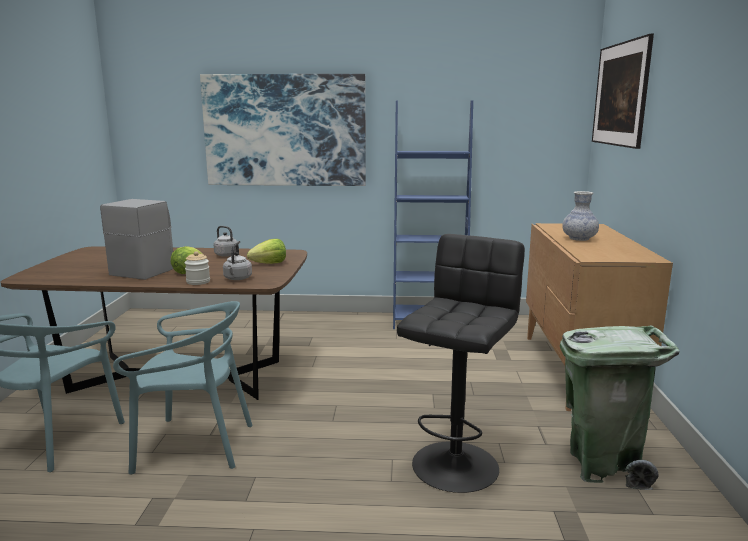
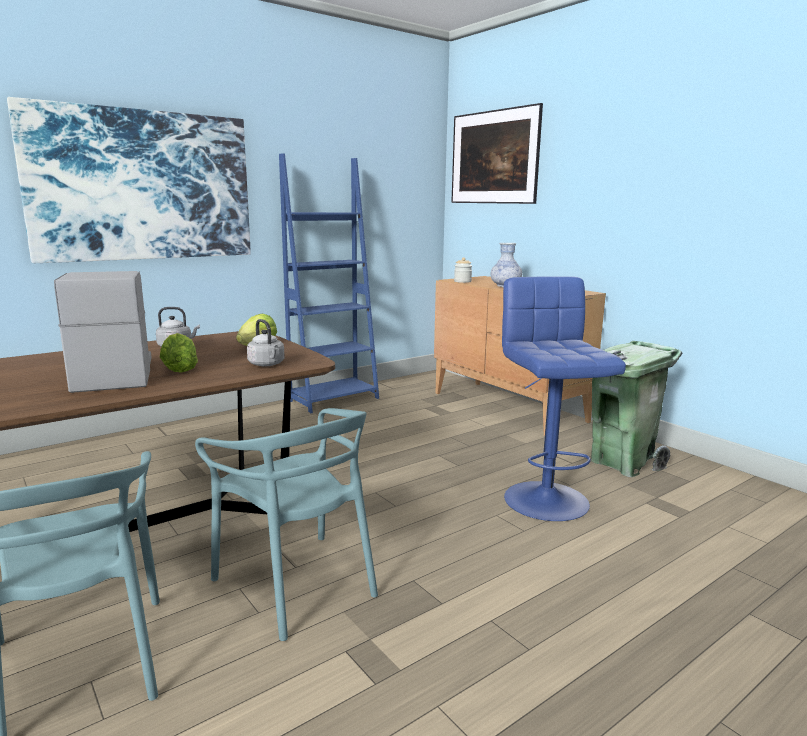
camera: 40 degrees left, 0 degrees up
(194, 445) = (297, 584): turquoise chair -> turquoise chair turned 90 degrees clockwise
(198, 282) = (229, 375): jar -> jar (462, 281)
(456, 466) = (546, 500): black stool -> blue stool

